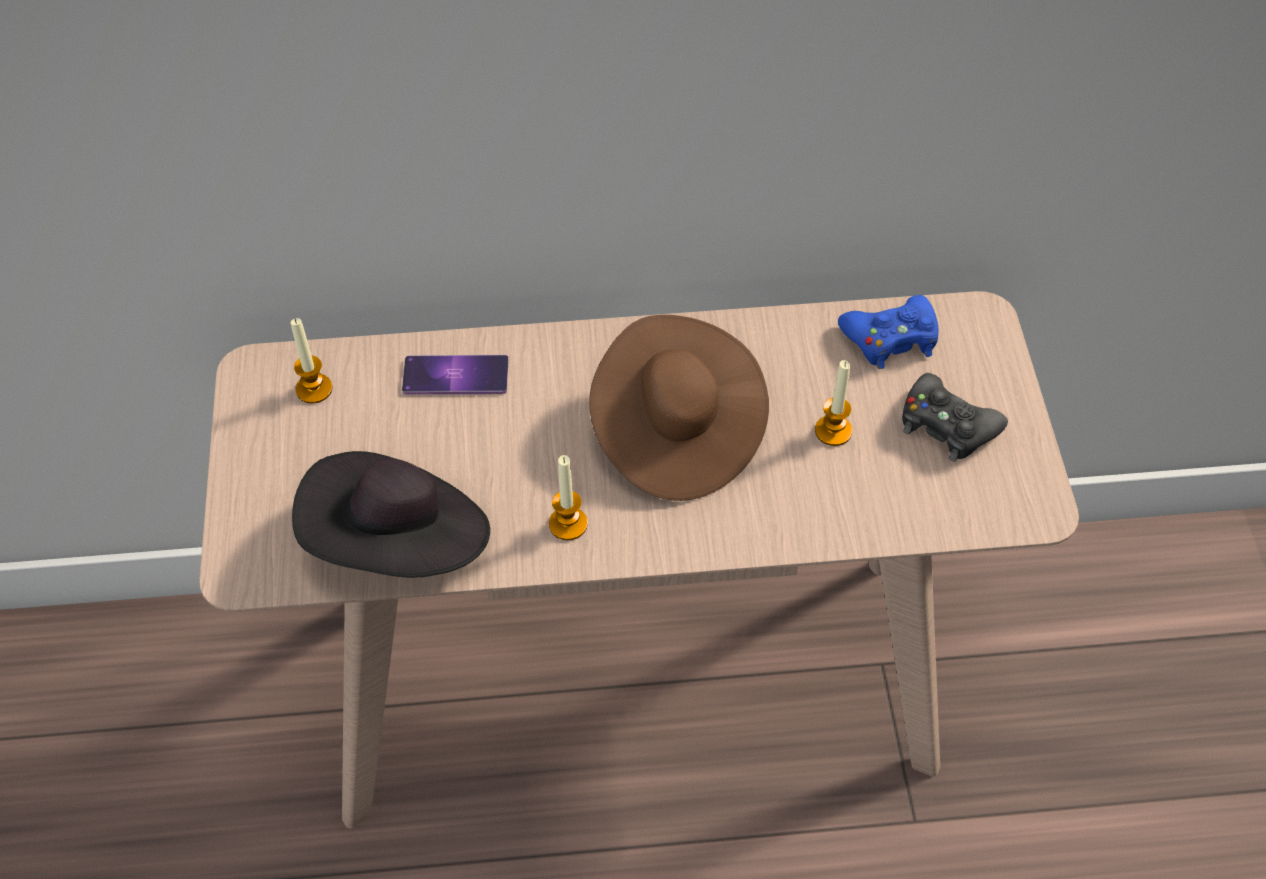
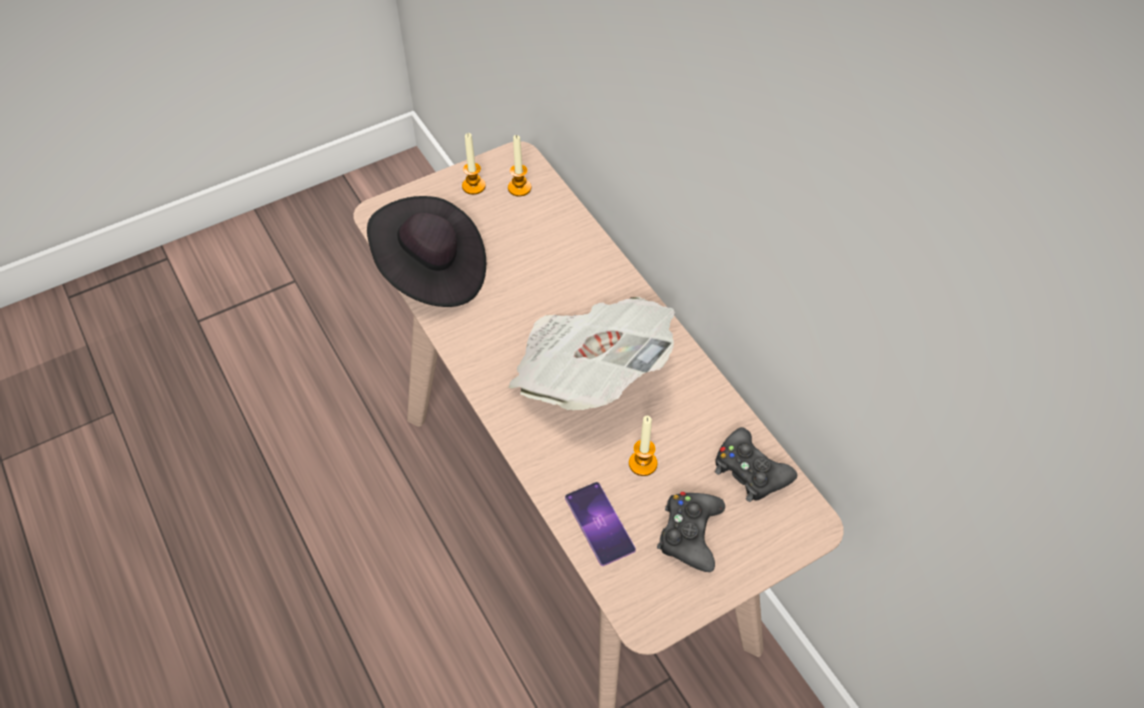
camera: 65 degrees right, 0 degrees up
(455, 375) = (568, 246): phone -> phone (599, 523)
(568, 524) = (486, 345): candle -> candle (473, 186)
(675, 433) = (588, 374): brown hat -> newspaper
(891, 339) = (750, 471): blue game controller -> black game controller

